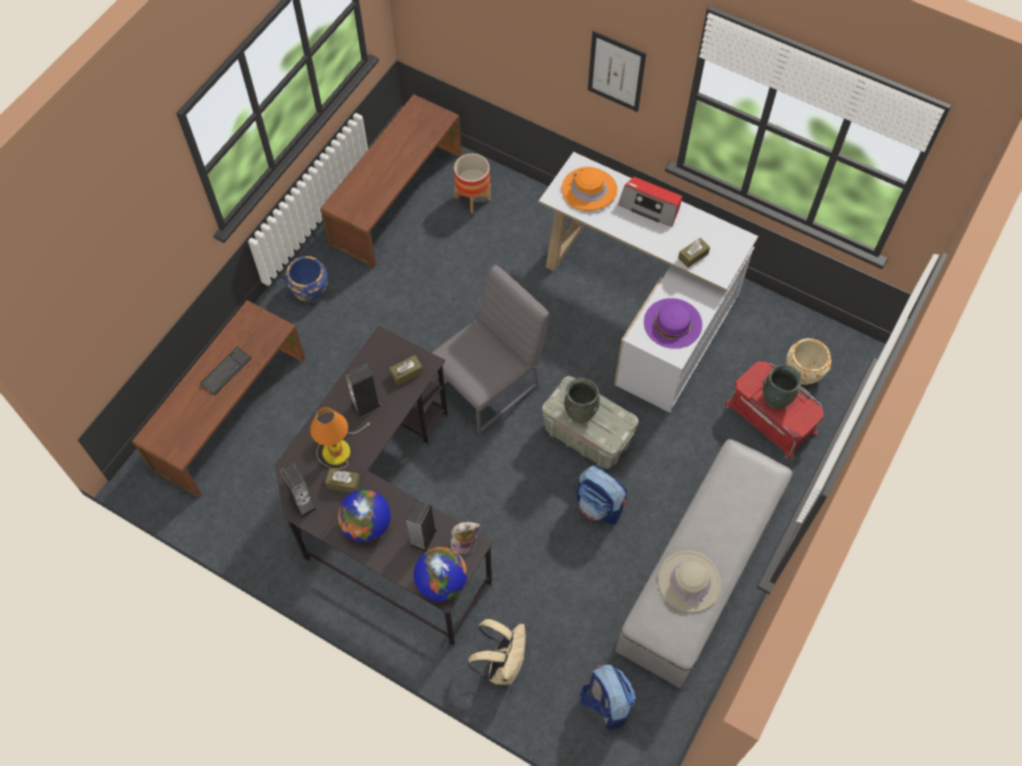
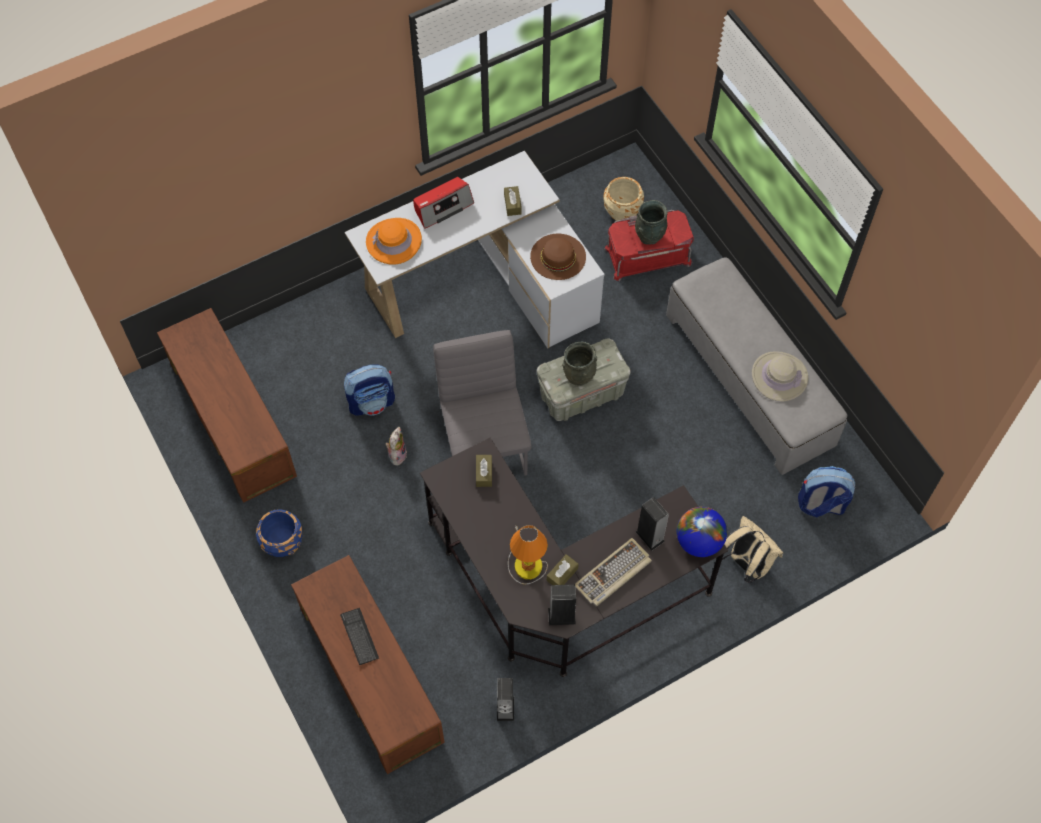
camera: 60 degrees left, 0 degrees up
(366, 405) = (495, 520): speaker -> speaker (505, 708)
(367, 525) = (613, 574): globe -> keyboard
(464, 542) = (673, 507): plush toy -> plush toy (396, 454)
(473, 198) = (280, 357): planter -> none
(600, 506) = (651, 419): backpack -> backpack (372, 402)
(616, 71) = (346, 135): picture -> none
(672, 323) = (558, 256): purple hat -> brown hat

